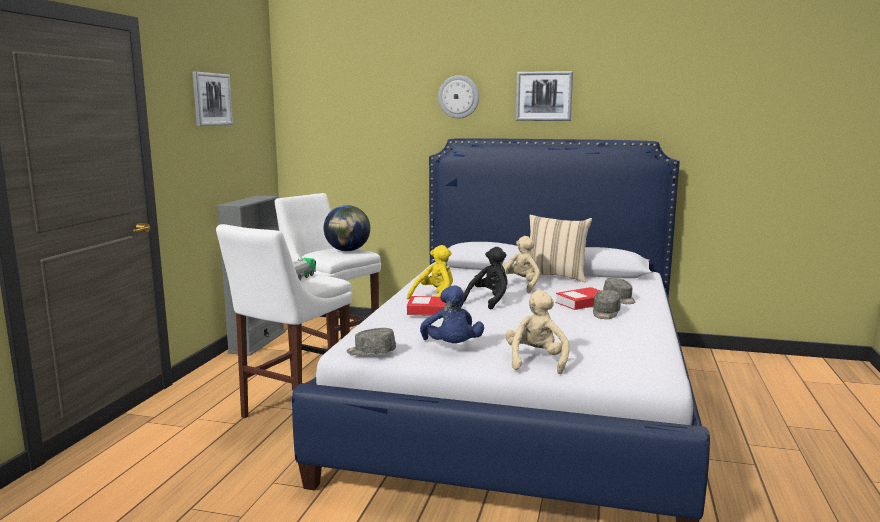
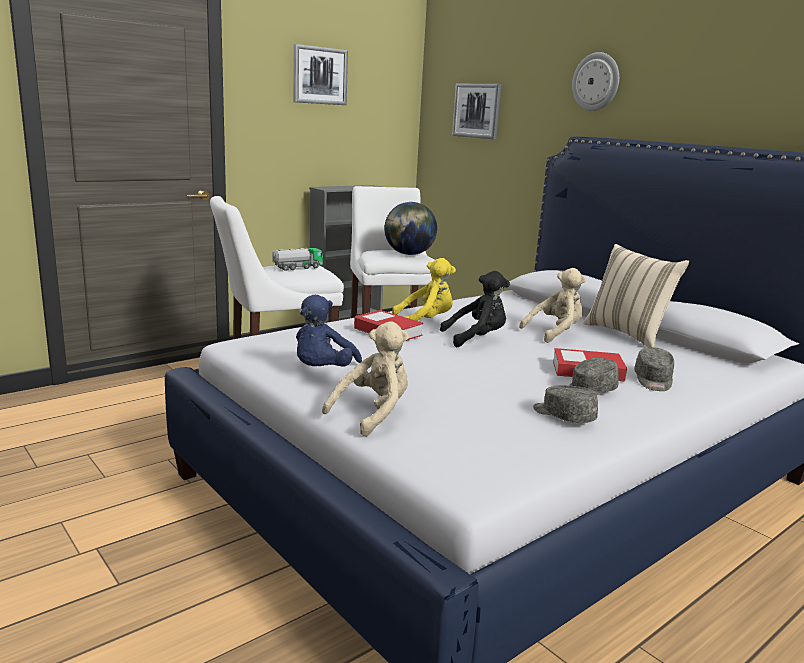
camera: 35 degrees right, 5 degrees up
(371, 352) = (243, 352): grey cap -> grey cap (563, 415)
(544, 96) = (702, 82): picture -> picture (477, 111)

